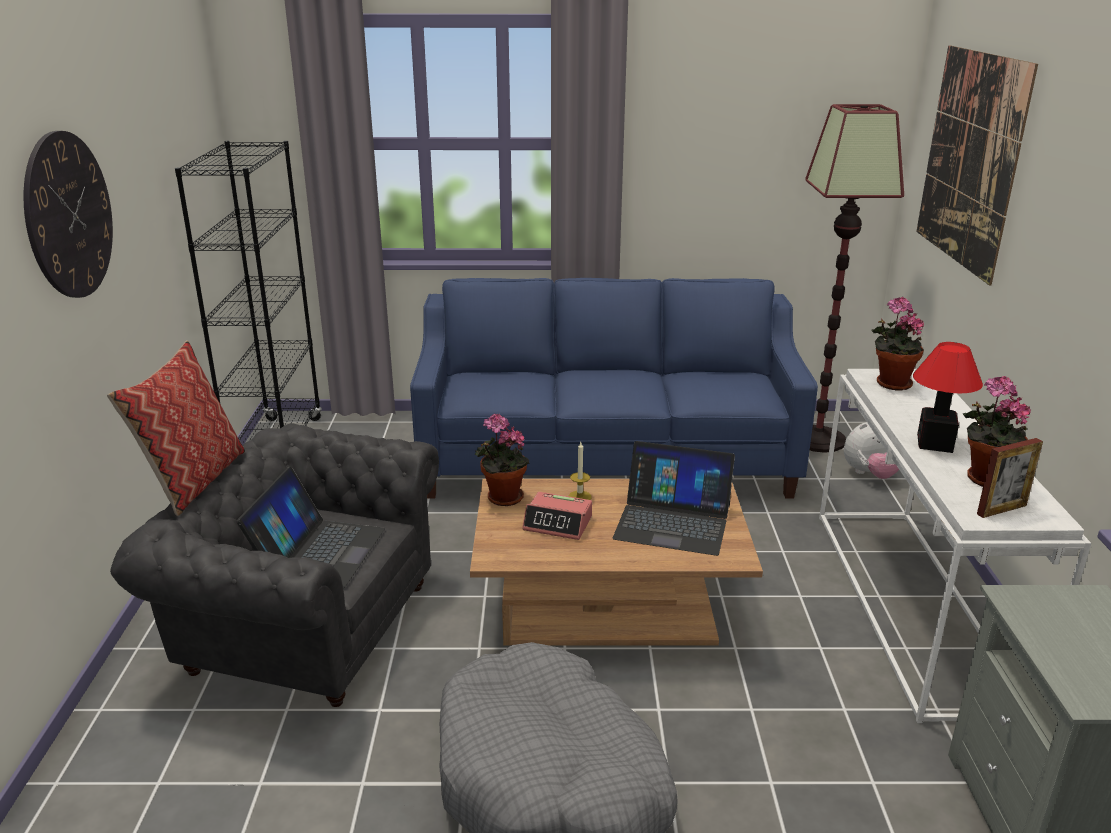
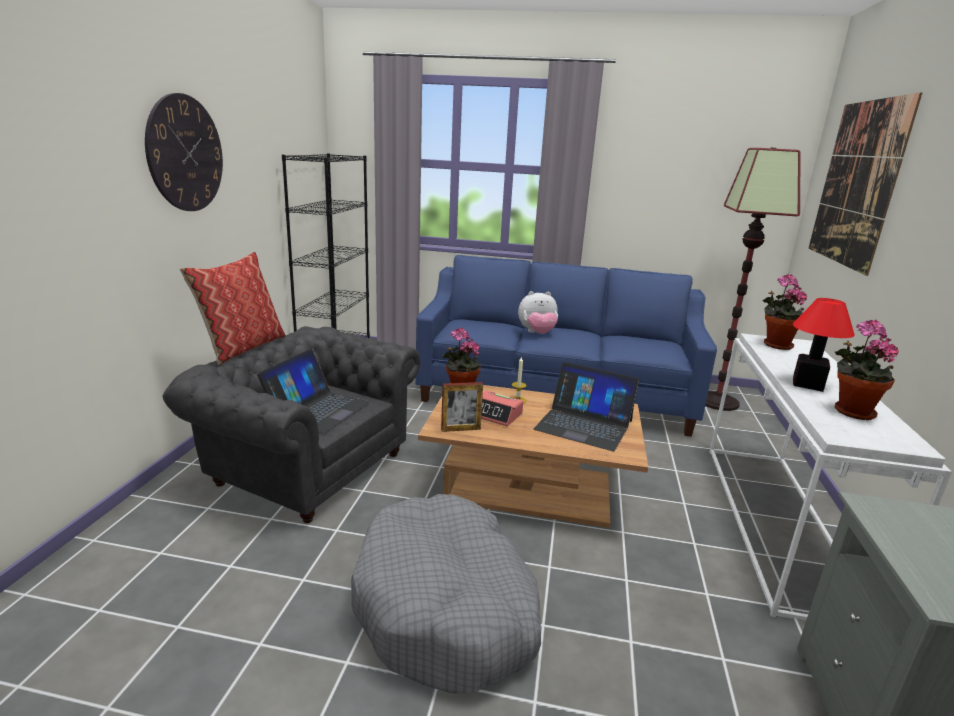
camera: 10 degrees right, 5 degrees down
(869, 474) = (755, 429): plush toy -> plush toy (537, 333)
(1001, 510) = (864, 434): picture frame -> picture frame (460, 429)

